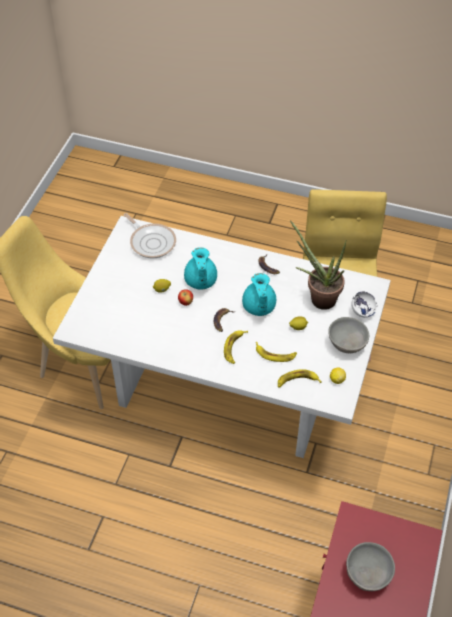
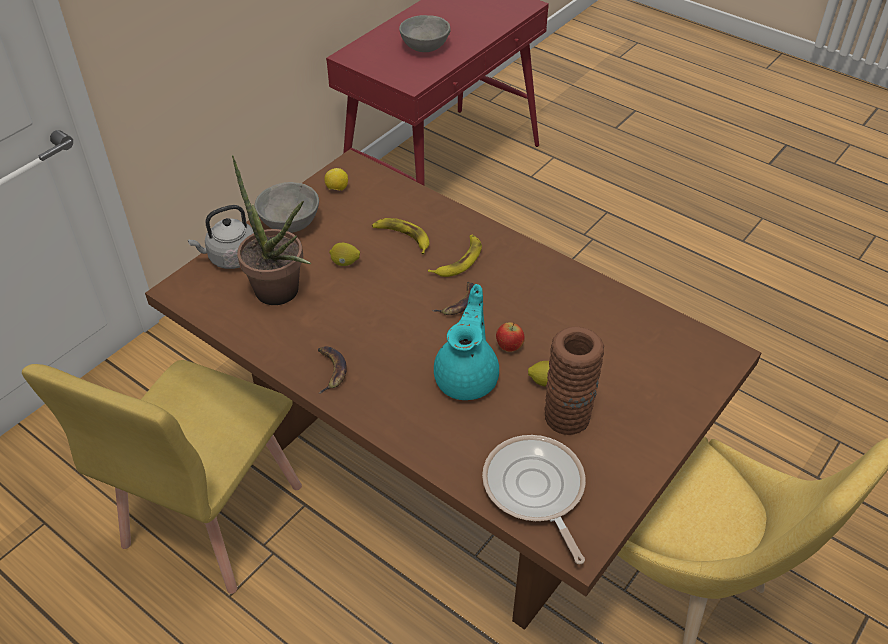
camera: 160 degrees left, 5 degrees down
(146, 276) = (567, 417): none -> brown vase
(224, 389) = (446, 471): white dining table -> brown dining table
(258, 307) = (388, 307): turquoise teapot -> none
(297, 381) = (392, 200): banana -> none
(362, 312) = (231, 258): white bowl -> grey kettle

